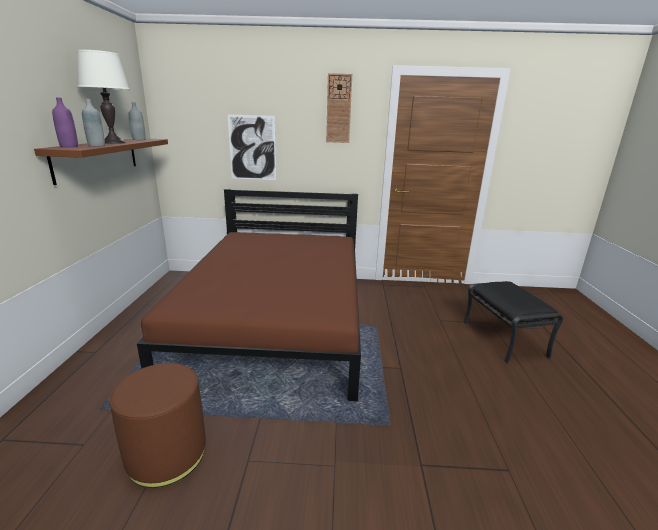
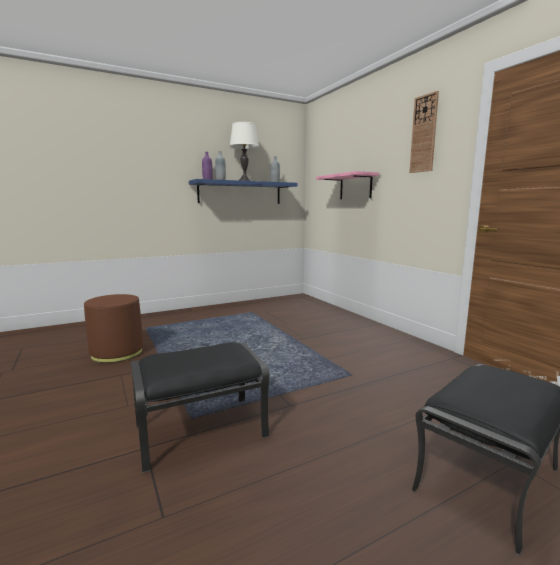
camera: 60 degrees right, 10 degrees down
(97, 158) = (240, 193): brown shelf -> blue shelf
(252, 148) = (355, 187): picture -> pink shelf
(277, 320) = (291, 336): brown bed -> none
(413, 425) = (200, 432): none -> black ottoman

